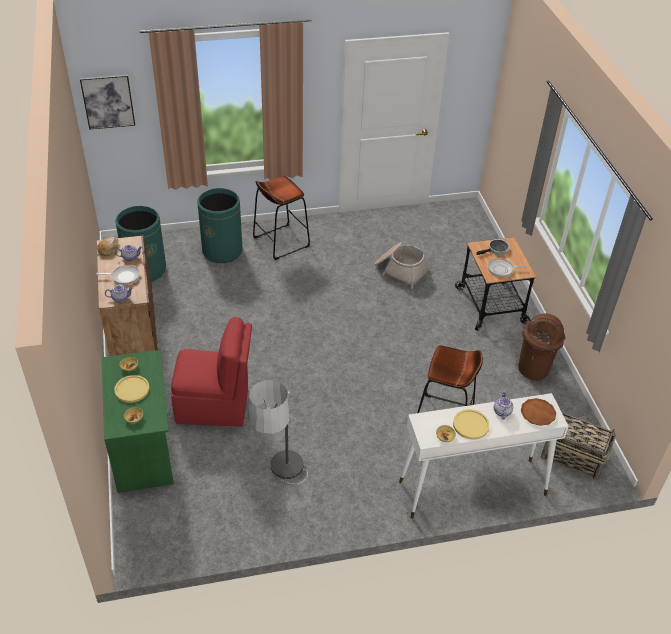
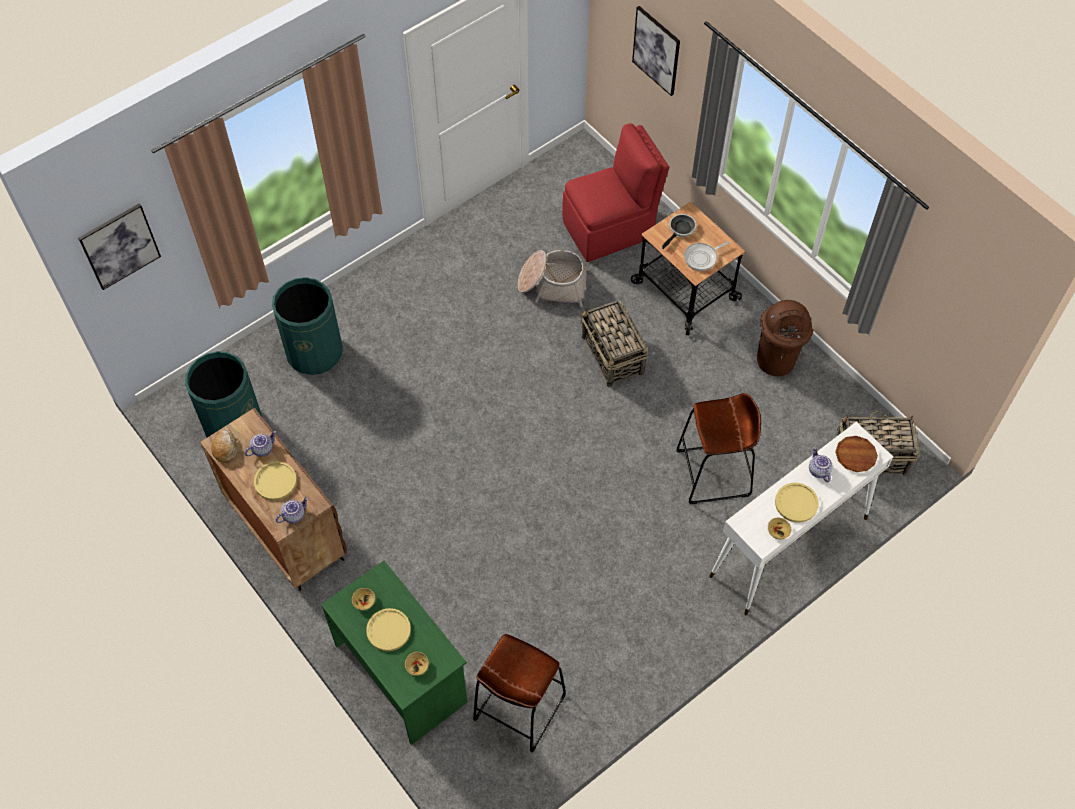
camera: 25 degrees left, 15 degrees up
(124, 276) = (275, 481): frying pan -> yellow plate
(215, 406) = (449, 579): red chair -> red chair (610, 229)
(281, 242) = (380, 305): brown stool -> brown stool (519, 707)
(281, 488) = (590, 648): floor lamp -> none
(415, 323) = (613, 356): none -> basket
(523, 120) = (656, 50): none -> picture

